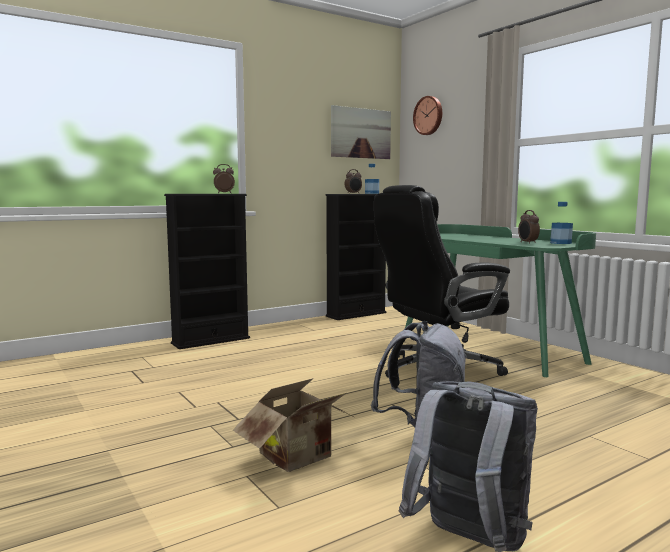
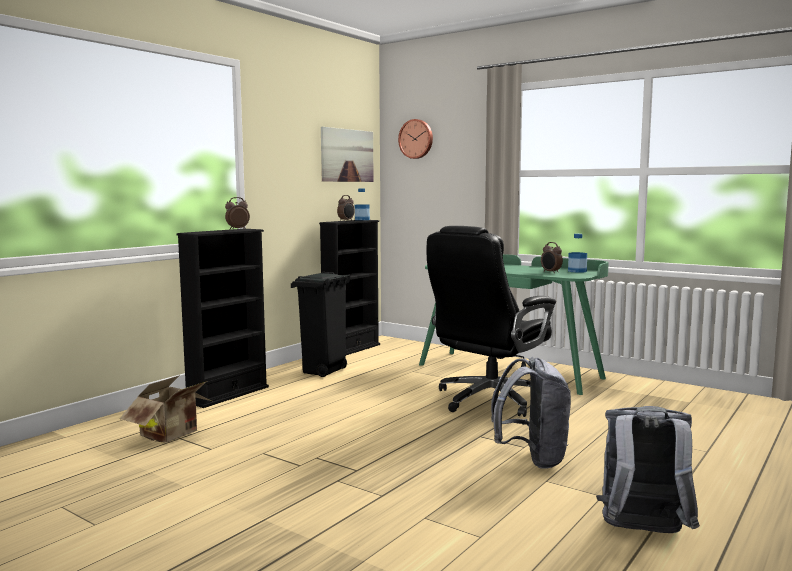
camera: 20 degrees left, 0 degrees up
(300, 458) = (453, 495): cardboard box -> cardboard box (173, 435)
(310, 330) = (323, 371): none -> black trash can

